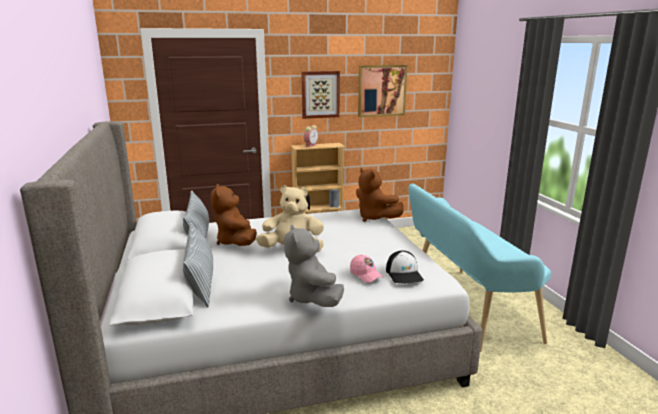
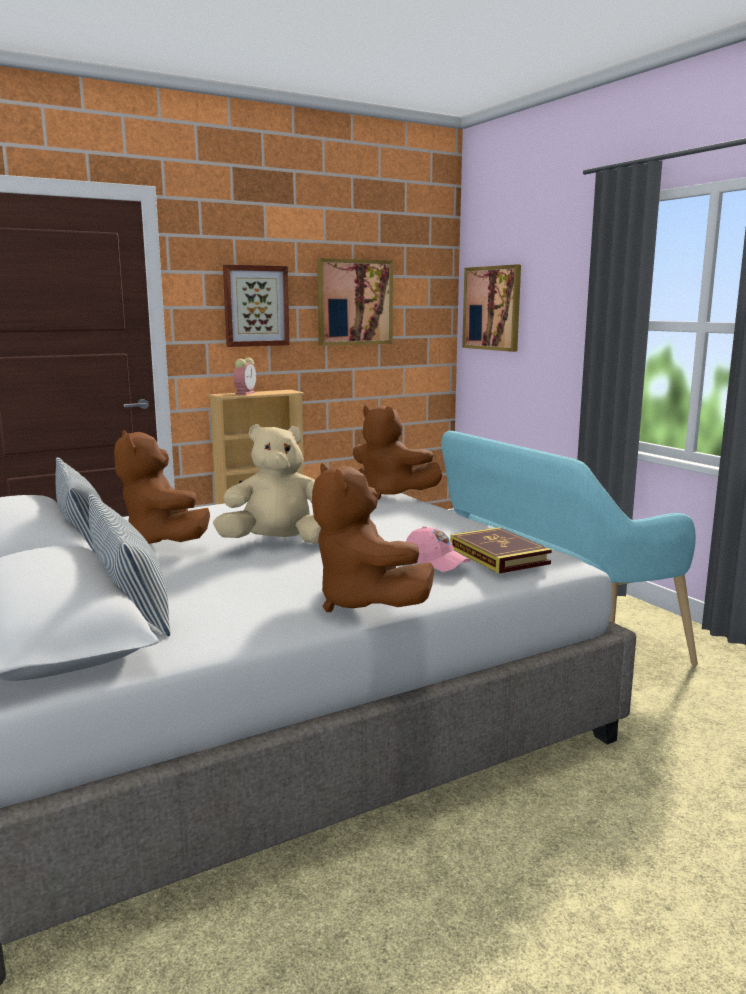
camera: 15 degrees left, 5 degrees down
(313, 298) = (364, 603): grey plush toy -> brown plush toy
(404, 274) = (498, 556): cap -> book
(468, 95) = (492, 308): none -> picture

